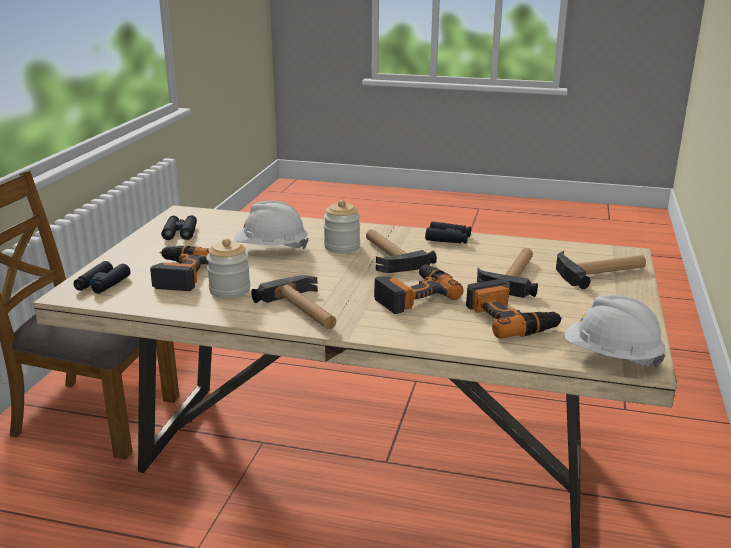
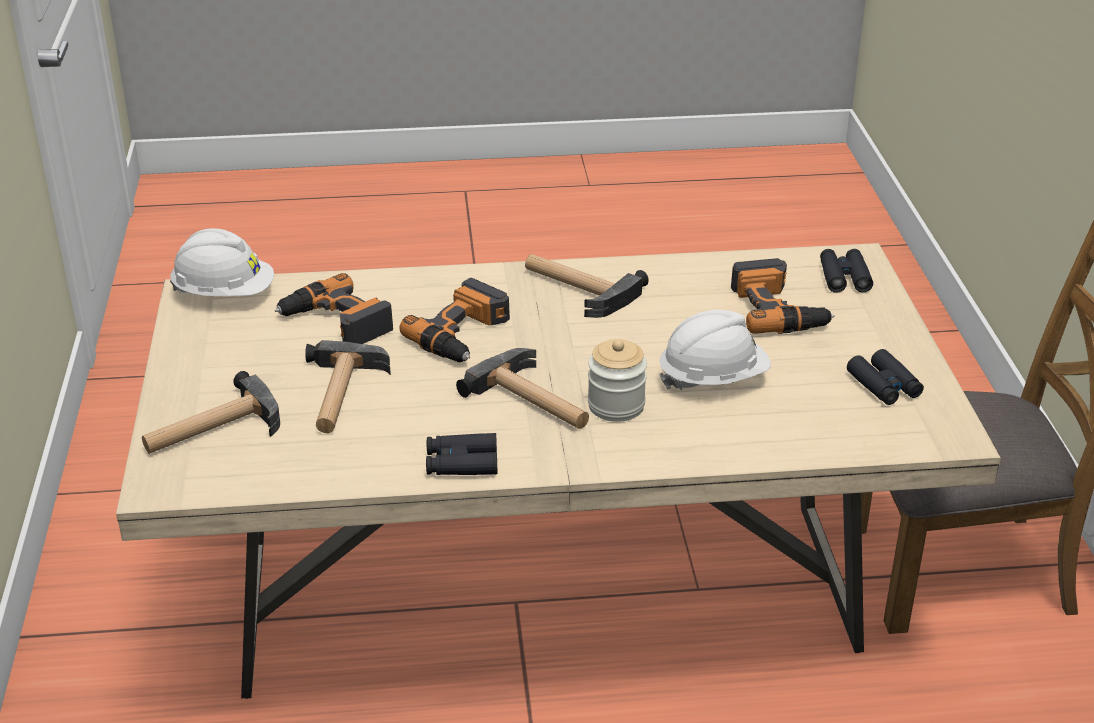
camera: 160 degrees right, 10 degrees up
(230, 290) = (688, 297): jar -> none

